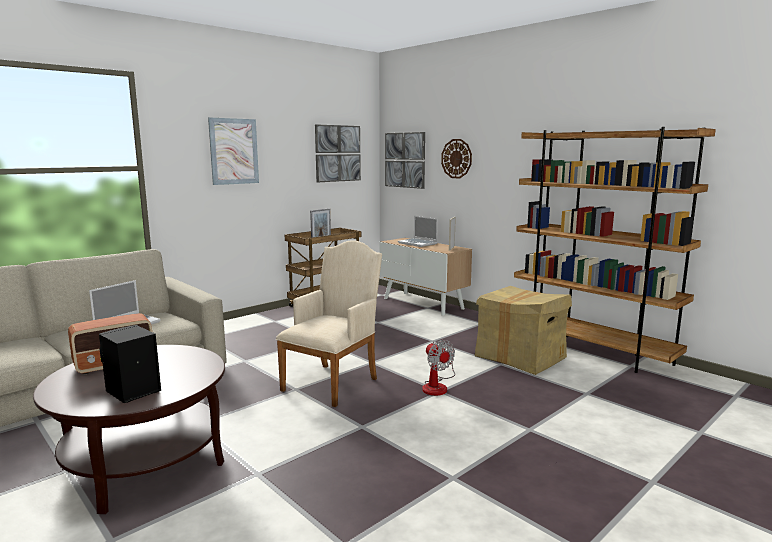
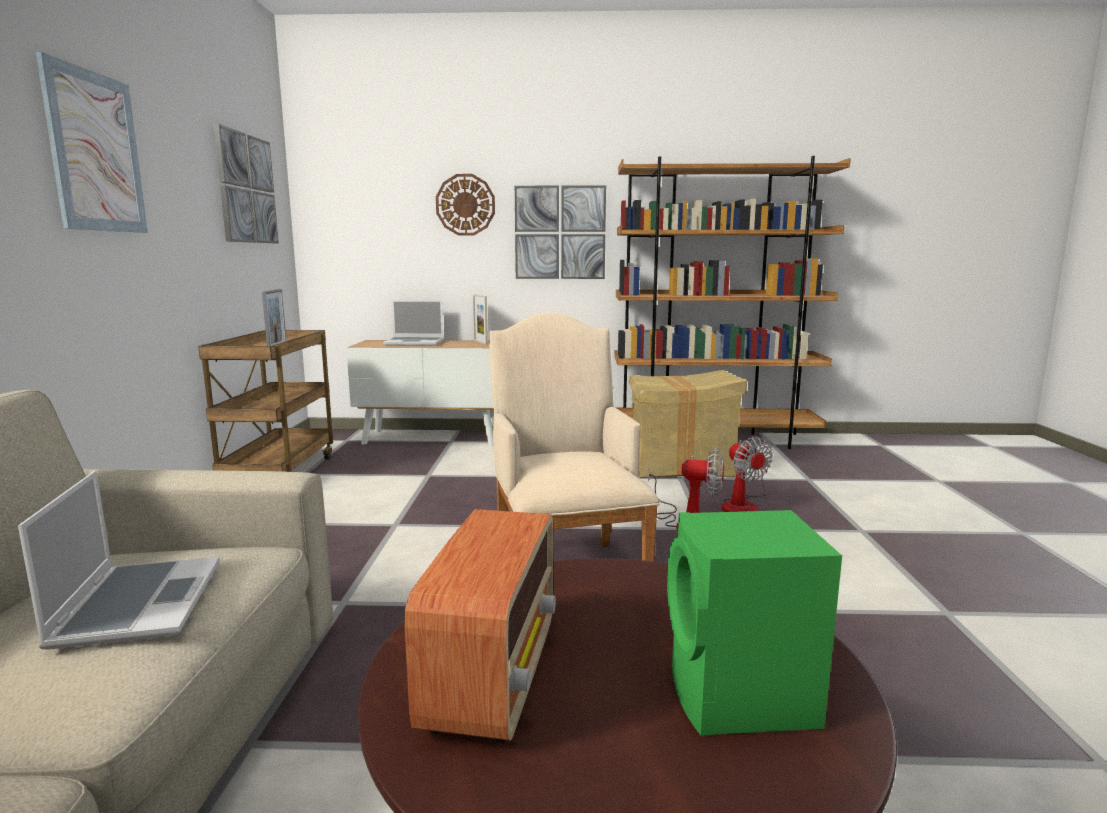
camera: 45 degrees left, 0 degrees up
(131, 392) = (742, 700): black speaker -> green speaker
(405, 160) = (355, 209): picture -> picture (560, 233)
(495, 390) = (743, 505): none -> fan

